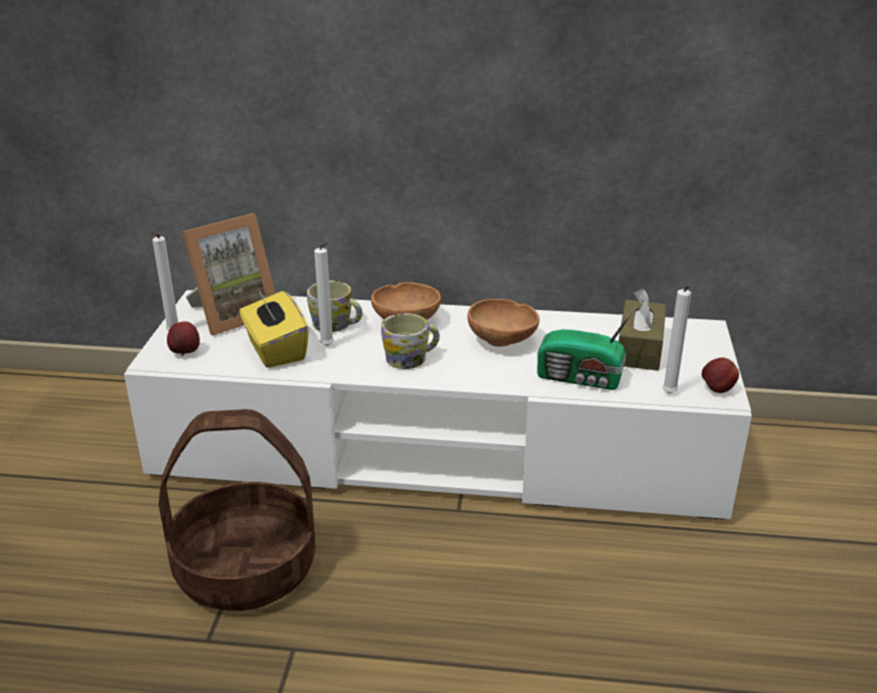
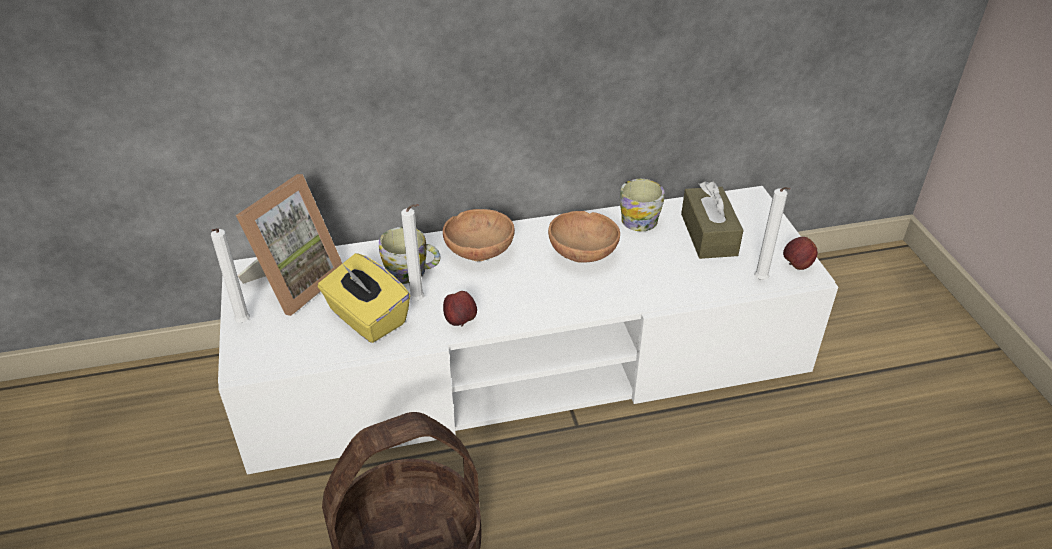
camera: 20 degrees left, 10 degrees up
(185, 352) = (272, 344): apple -> apple (461, 321)
(411, 358) = (509, 295): mug -> mug (643, 219)
(581, 378) = (677, 281): radio -> none

